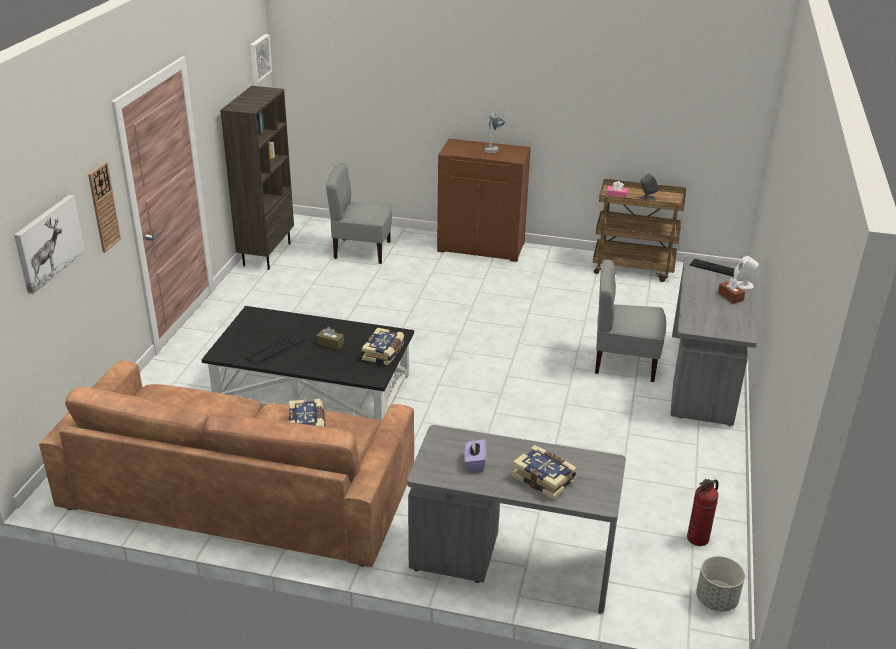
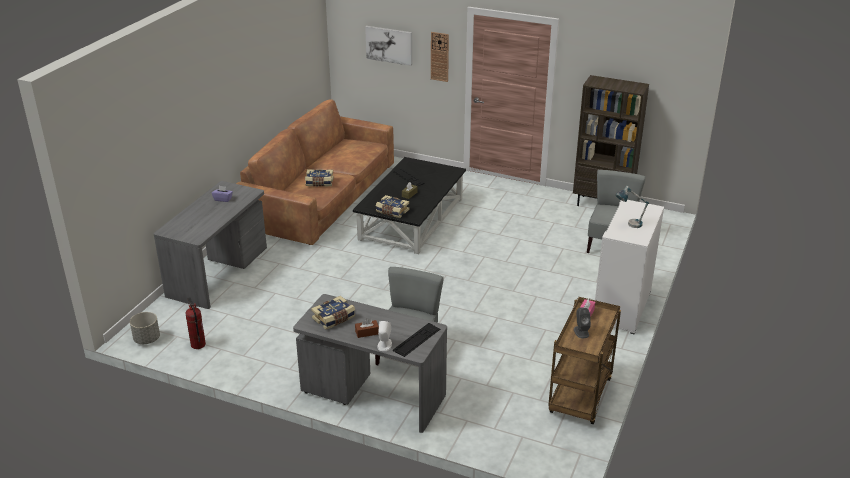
camera: 100 degrees right, 0 degrees up
(259, 57) = (680, 73): picture -> none
(481, 247) = (623, 307): brown cabinet -> white cabinet
(544, 479) = (196, 217): book -> book (334, 318)

